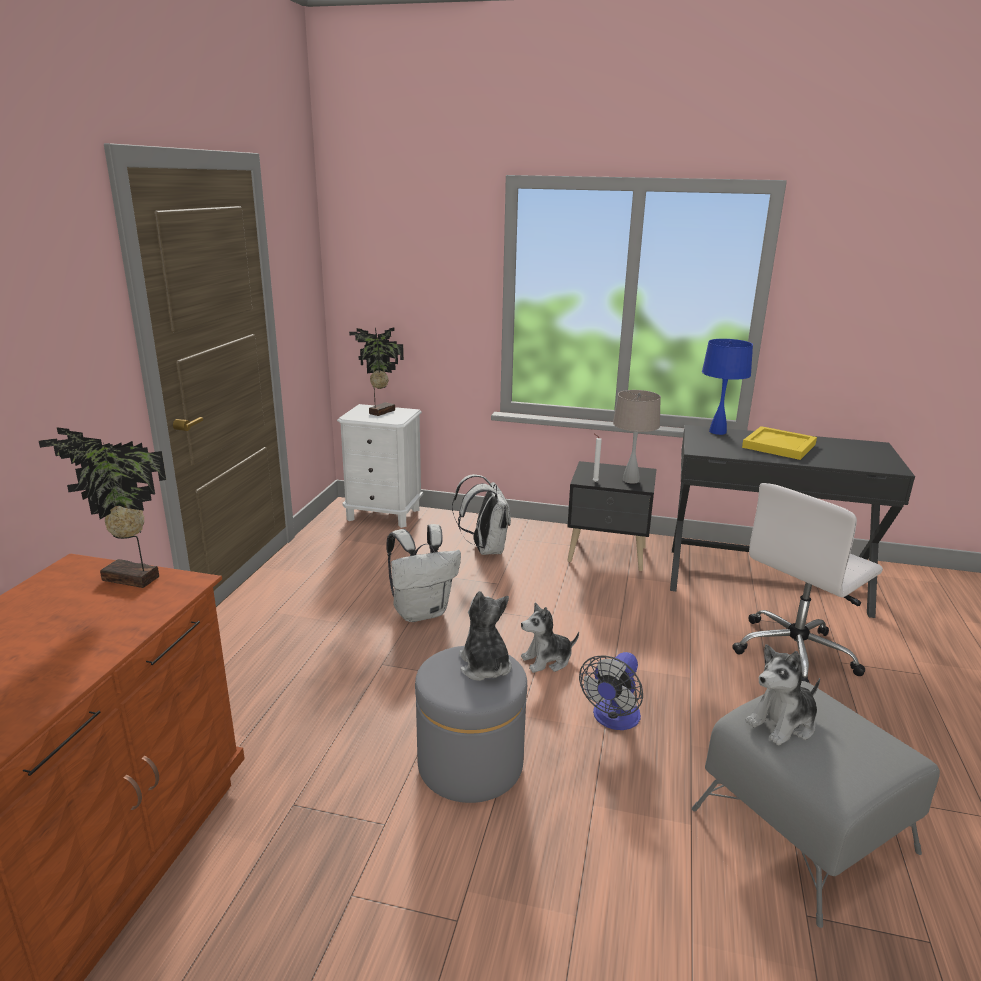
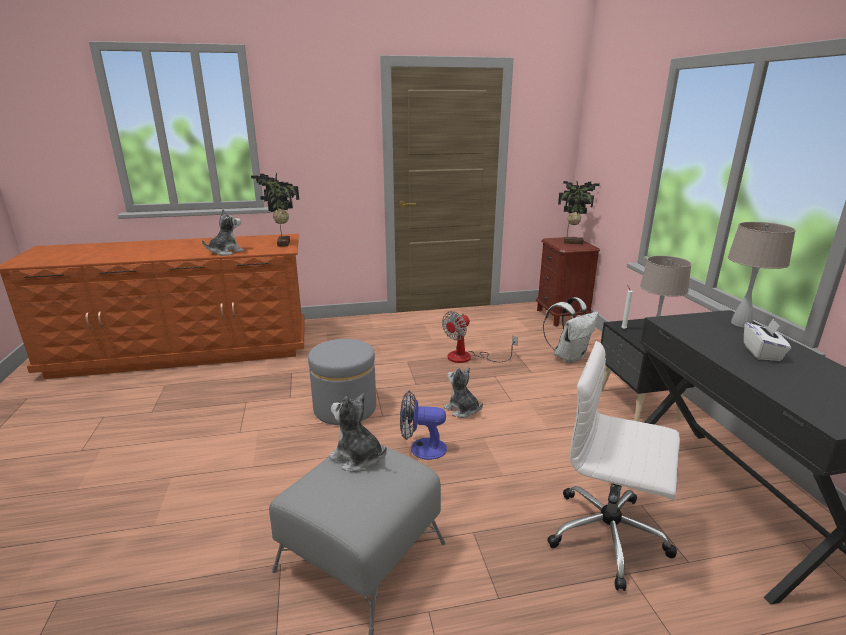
camera: 65 degrees right, 0 degrees up
(383, 514) = (561, 316): white nightstand -> brown nightstand
(422, 612) = (468, 357): white backpack -> fan
(484, 666) = (351, 352): plush toy -> plush toy (226, 252)
(717, 432) = (741, 324): blue table lamp -> beige table lamp
(777, 446) = (762, 353): yellow tray -> white tissue box

